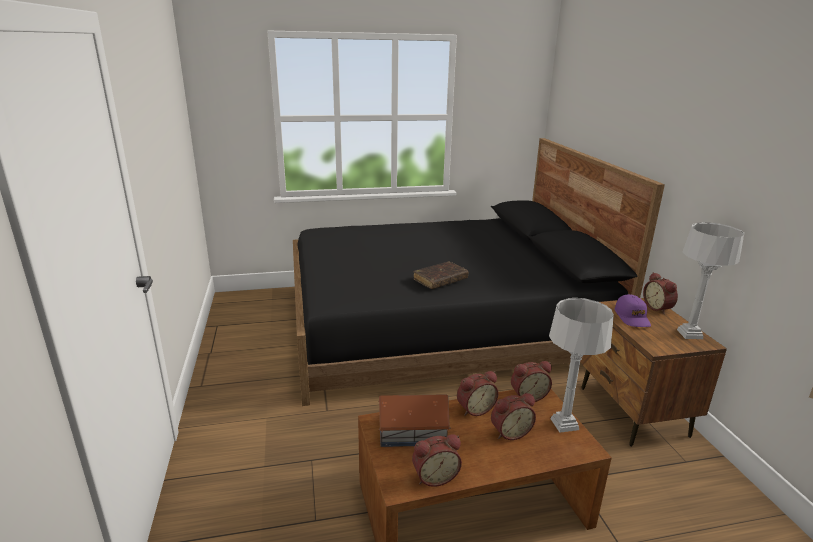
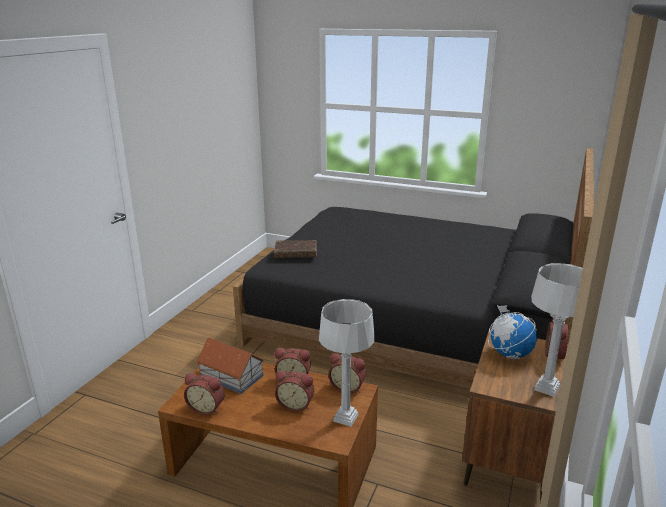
camera: 35 degrees right, 0 degrees up
(440, 280) = (374, 272): brown book -> brown book (296, 254)
(632, 317) = (509, 354): purple cap -> globe

